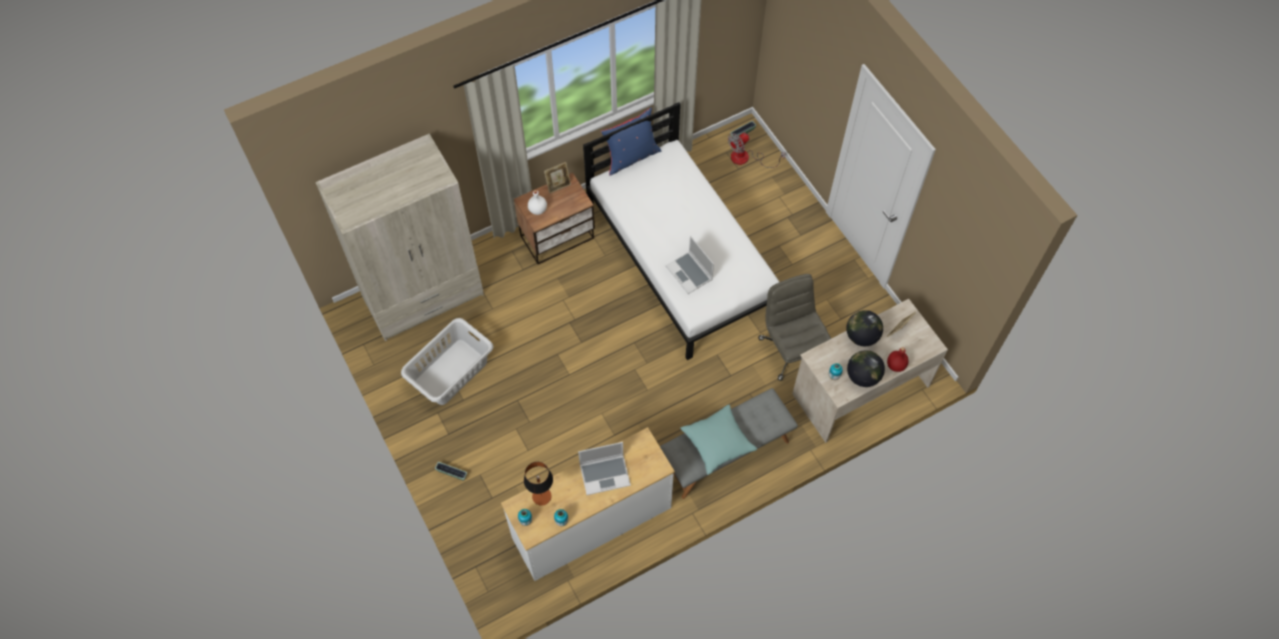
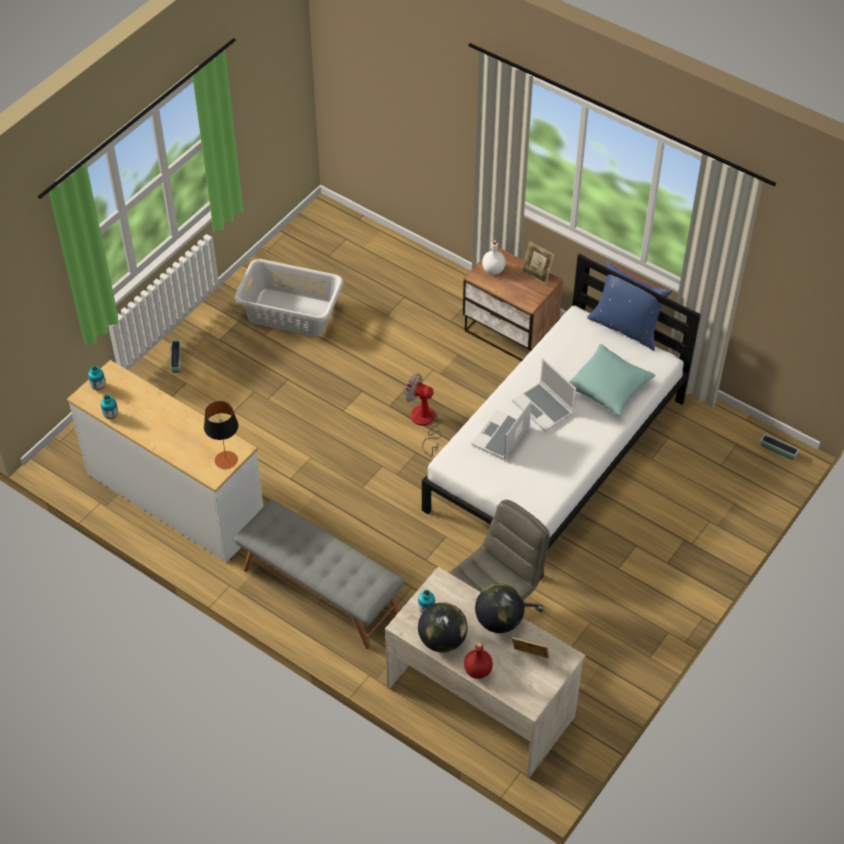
camera: 65 degrees right, 10 degrees down
(423, 296) = (368, 255): beige wardrobe -> none
(541, 496) = (132, 389): table lamp -> table lamp (226, 460)
(605, 474) = (182, 431): laptop -> laptop (544, 408)
(717, 442) = (300, 548): turquoise pillow -> turquoise pillow (608, 388)
(746, 158) = (742, 468): fan -> fan (424, 423)

